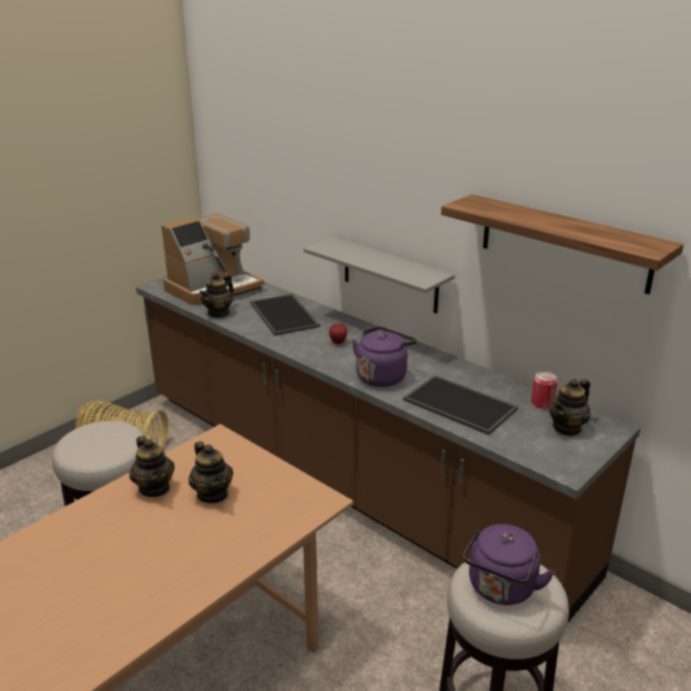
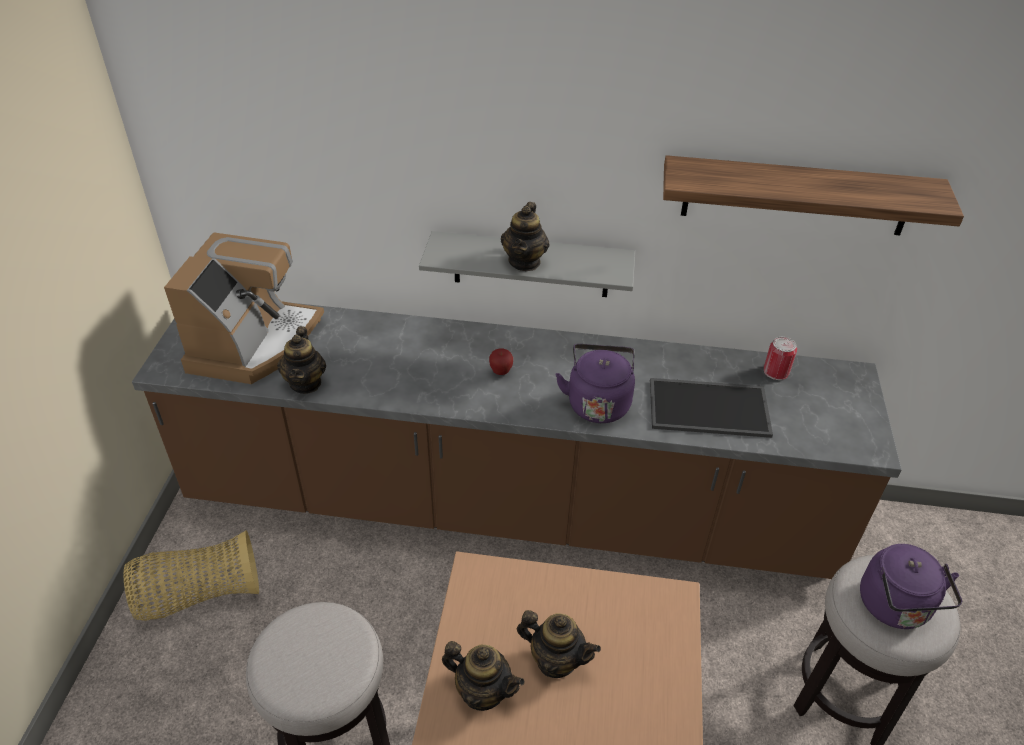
camera: 35 degrees left, 15 degrees up
(285, 315) = (394, 352): tray -> none
(567, 428) = (824, 393): teapot -> teapot (524, 261)

